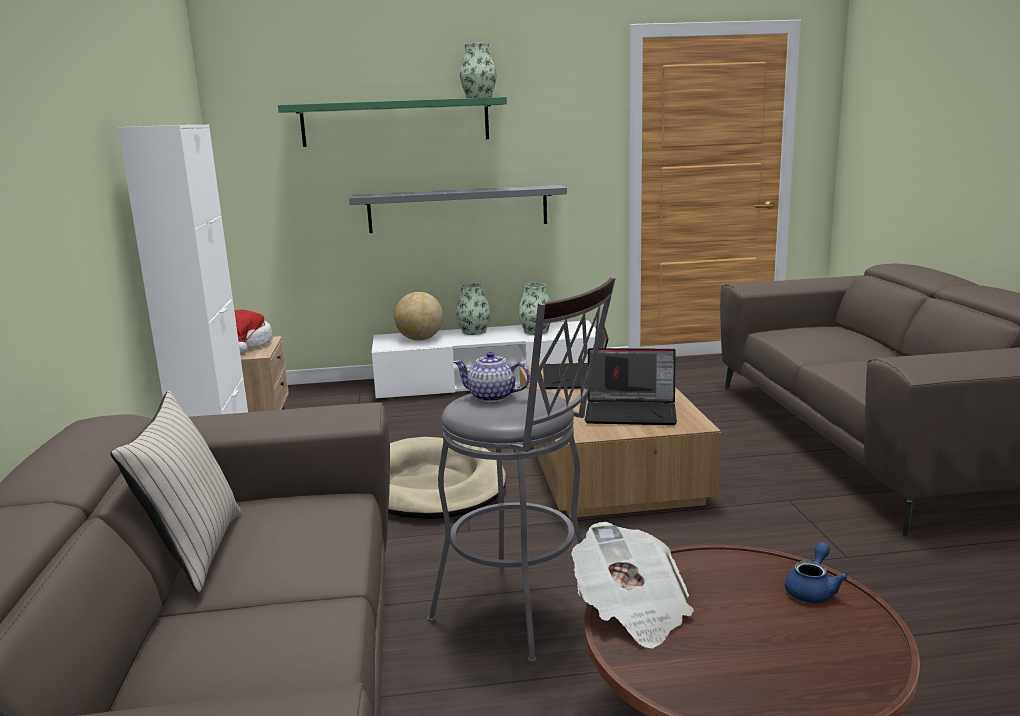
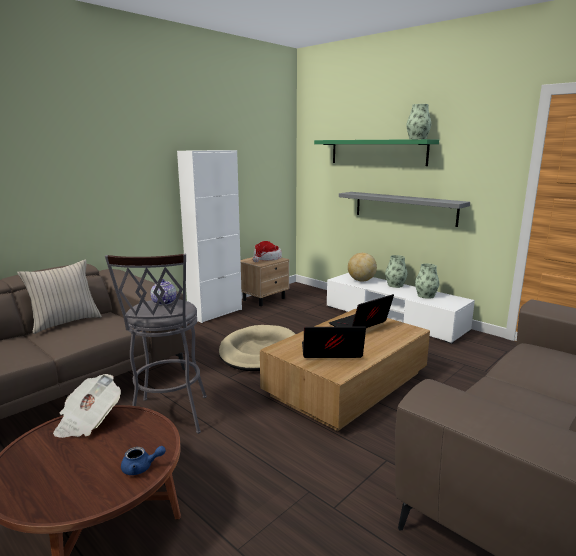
camera: 50 degrees right, 0 degrees up
(632, 412) = (330, 353): laptop -> laptop turned 120 degrees clockwise

